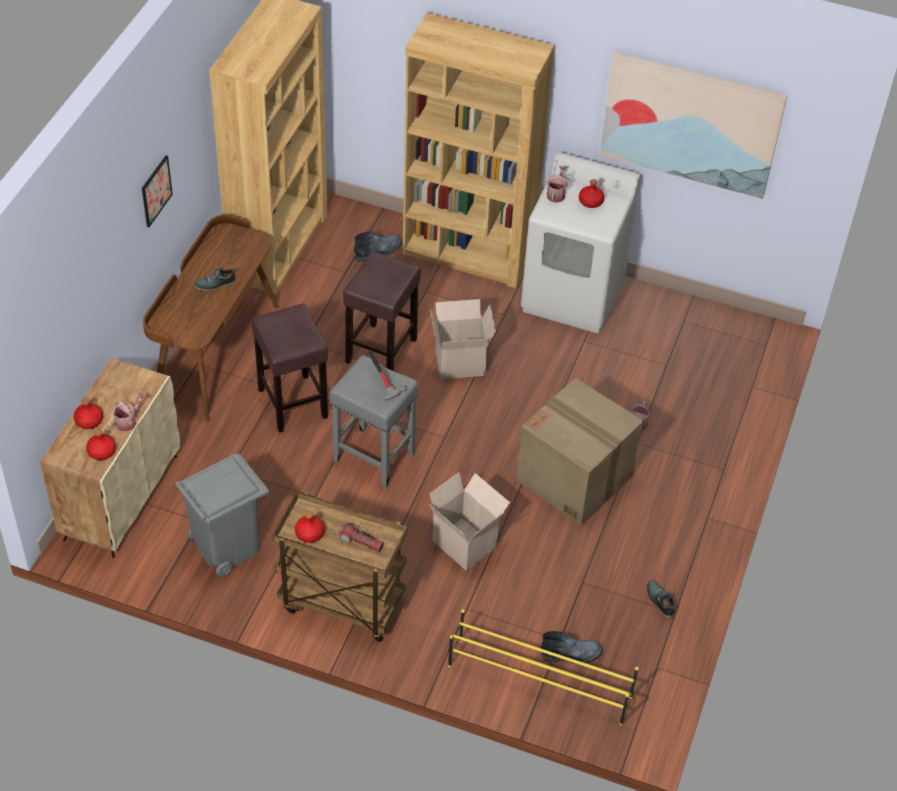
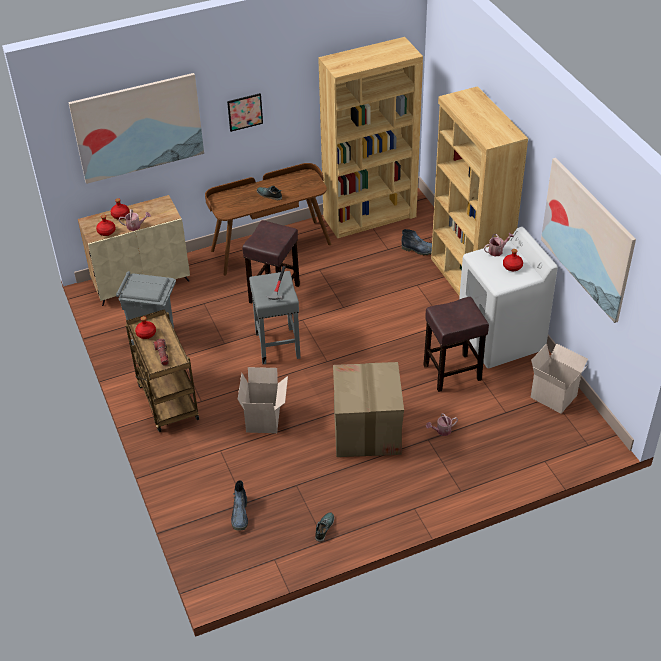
camera: 50 degrees right, 5 degrees down
(75, 286) = (138, 127): none -> picture
(381, 350) = (353, 298): brown stool -> brown stool (453, 372)
(460, 361) = (387, 331): cardboard box -> cardboard box (555, 396)
(538, 680) = (206, 513): yellow shoe rack -> none
(572, 654) = (240, 515): boot -> boot turned 45 degrees clockwise

